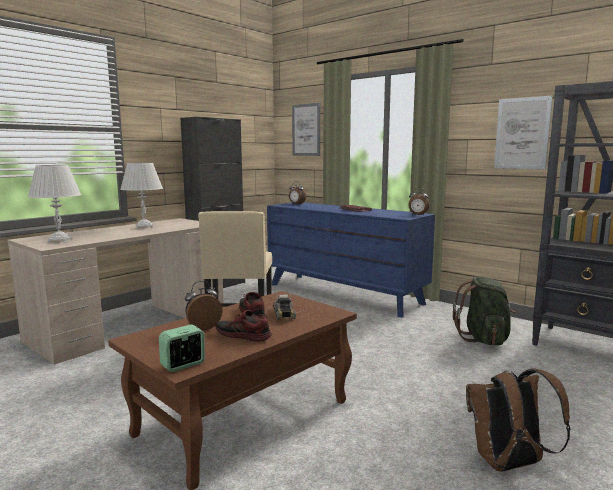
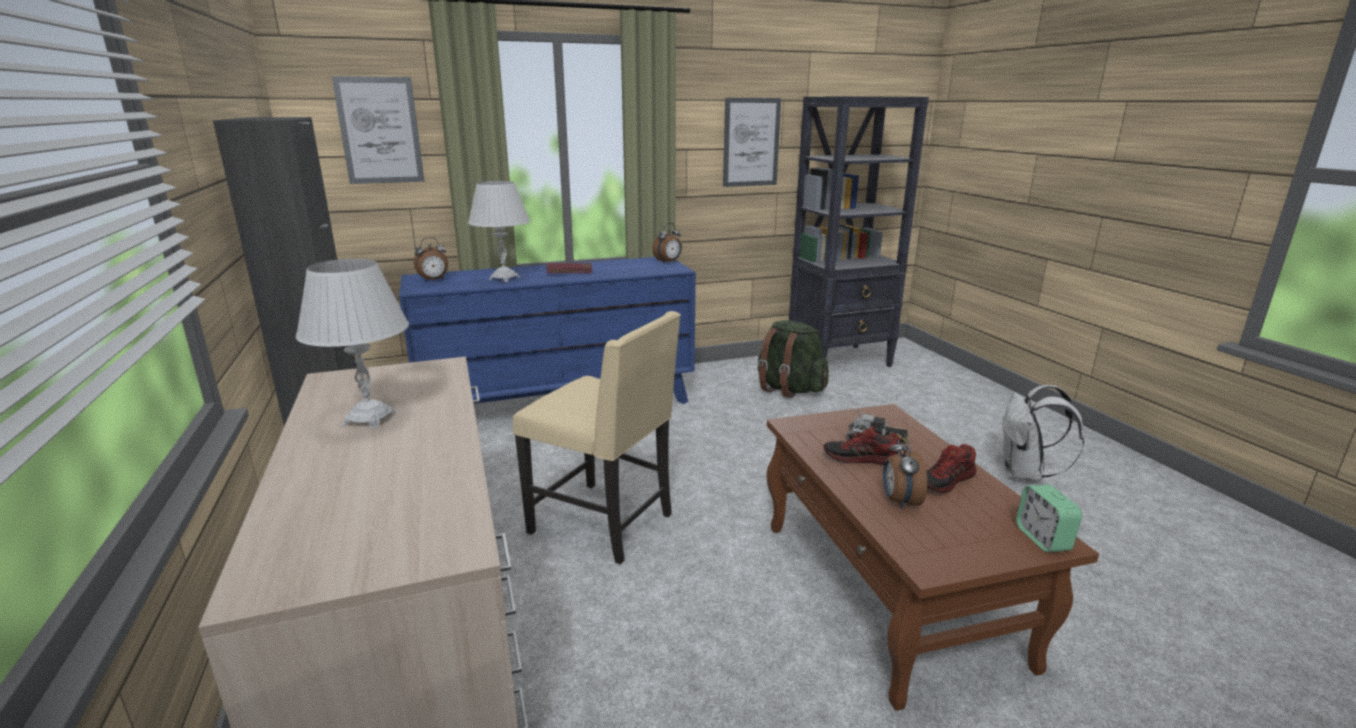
camera: 60 degrees left, 10 degrees up
(59, 240) = (387, 532): white table lamp -> white table lamp (504, 278)
(508, 464) = (1024, 474): brown backpack -> white backpack

